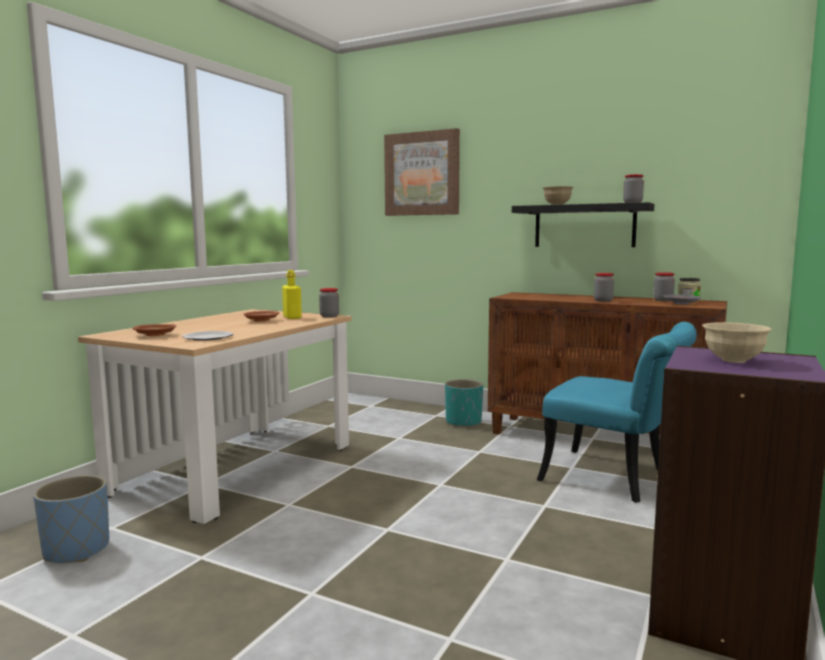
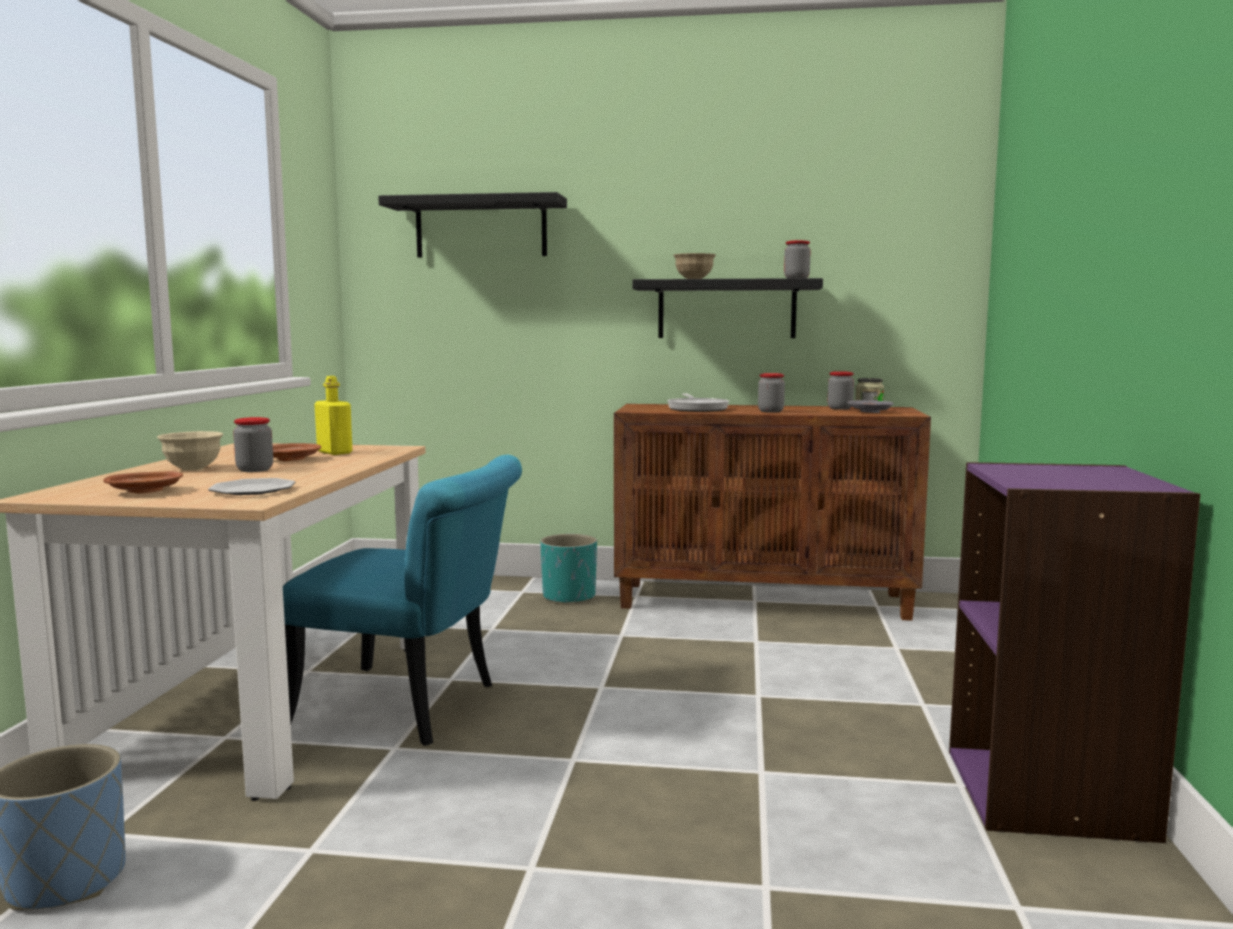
camera: 20 degrees left, 0 degrees up
(329, 316) = (393, 448): jar -> jar (255, 470)
(422, 174) = (481, 228): picture -> black shelf
(553, 297) = (697, 408): none -> frying pan
(616, 478) = (820, 648): turquoise chair -> turquoise chair (414, 707)
(733, 360) = (1059, 475): beige bowl -> beige bowl (192, 468)

